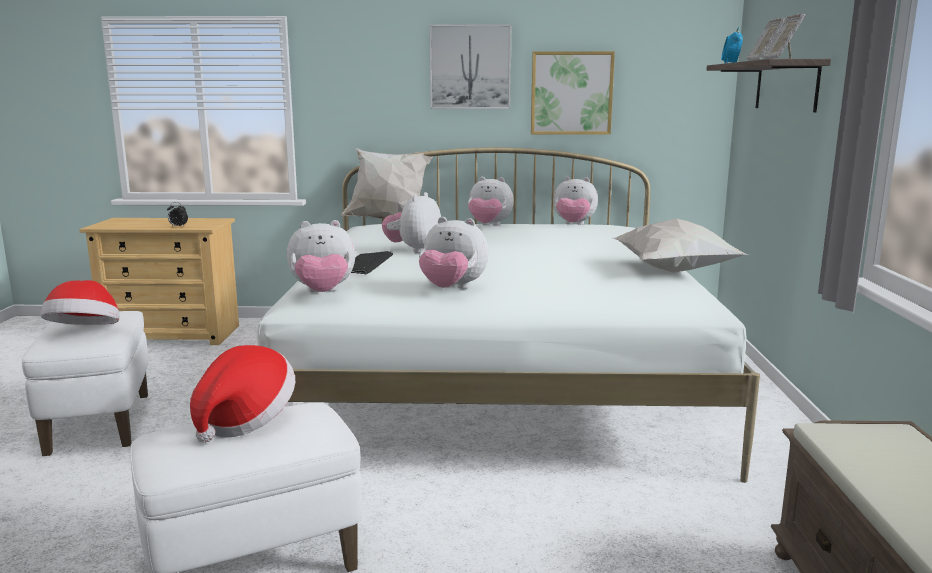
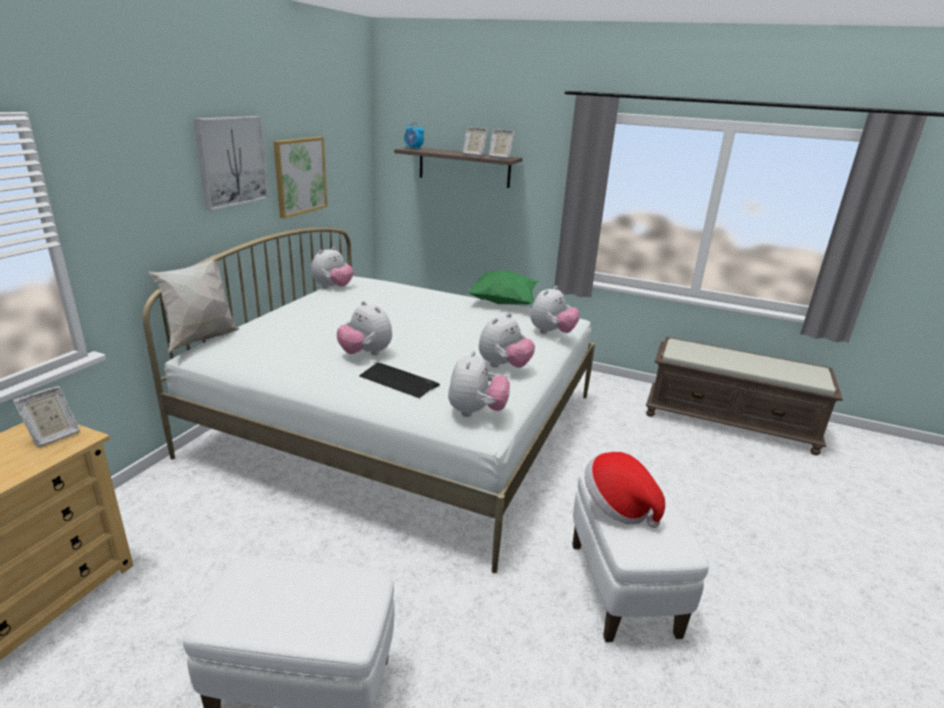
camera: 70 degrees left, 10 degrees up
(85, 333) = (322, 599): hat -> none
(178, 226) = (42, 458): alarm clock -> none
(204, 223) = (53, 436): none -> picture frame
(489, 225) = (299, 310): plush toy -> plush toy (551, 333)
(676, 272) = (503, 303): white pillow -> green pillow

